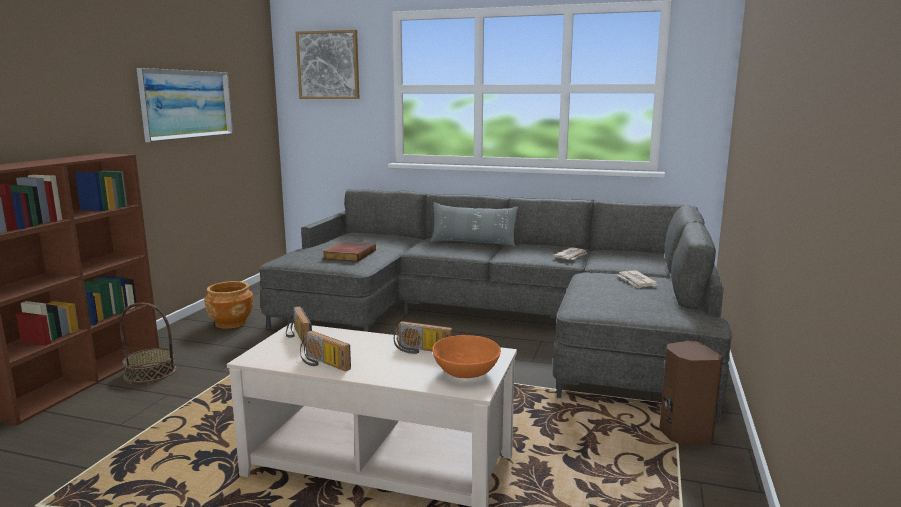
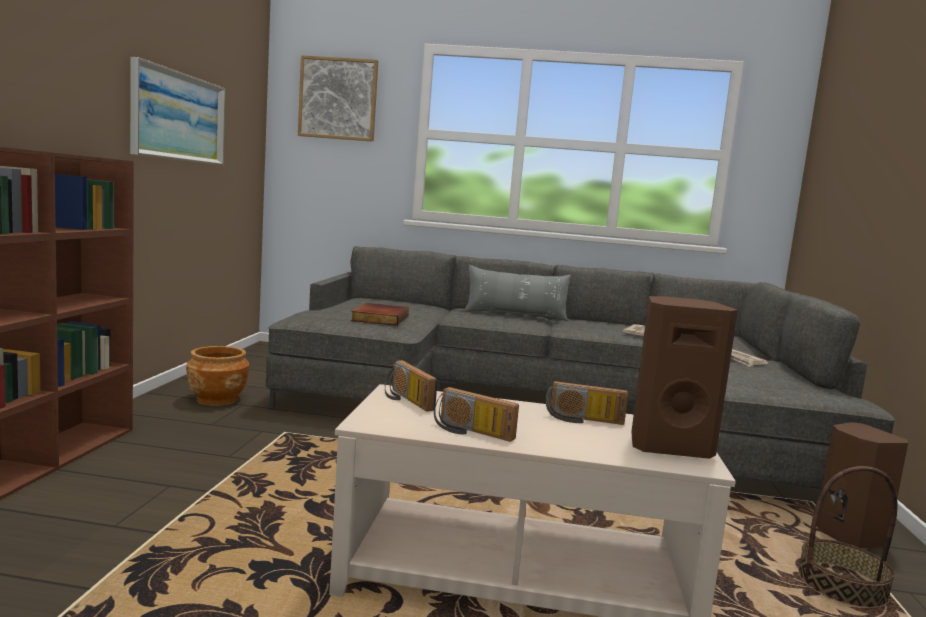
camera: 10 degrees left, 5 degrees down
(150, 372) = (131, 457): basket -> basket (841, 585)
(467, 372) = (668, 446): orange bowl -> brown speaker

